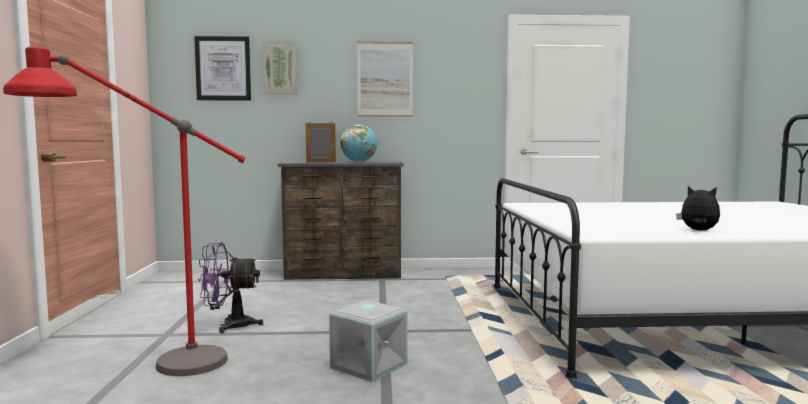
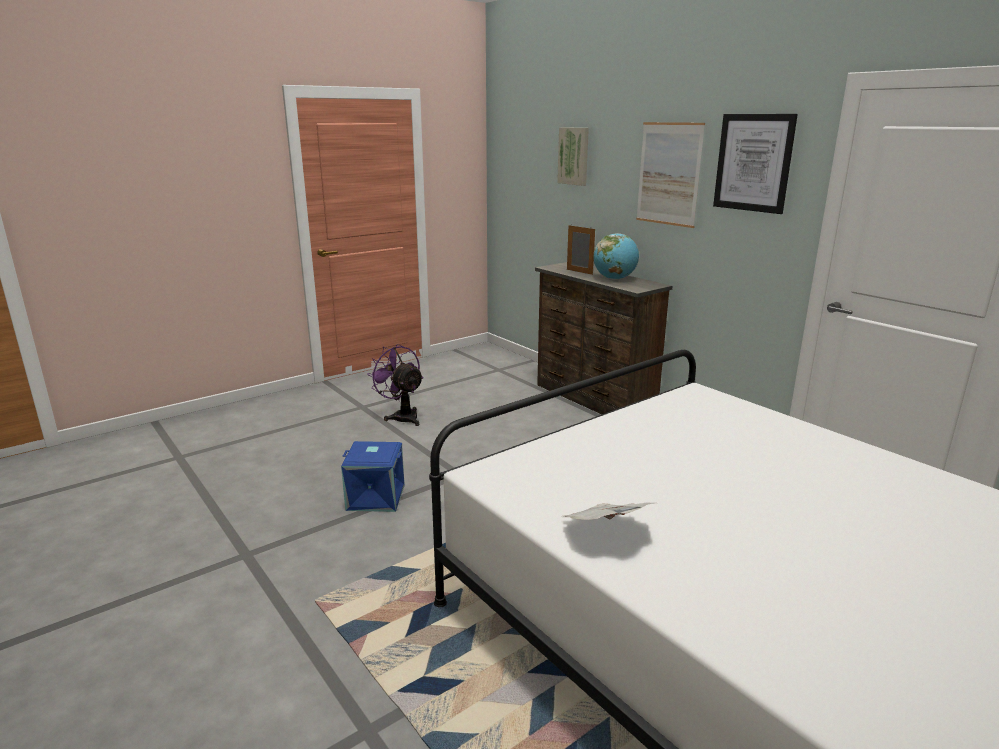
camera: 55 degrees right, 15 degrees up
(140, 366) = (303, 426): red floor lamp -> none
(223, 68) = (532, 152): picture -> picture (753, 163)
(368, 365) = (376, 497): grey storage box -> blue storage box
(698, 230) = (606, 531): plush toy -> newspaper

